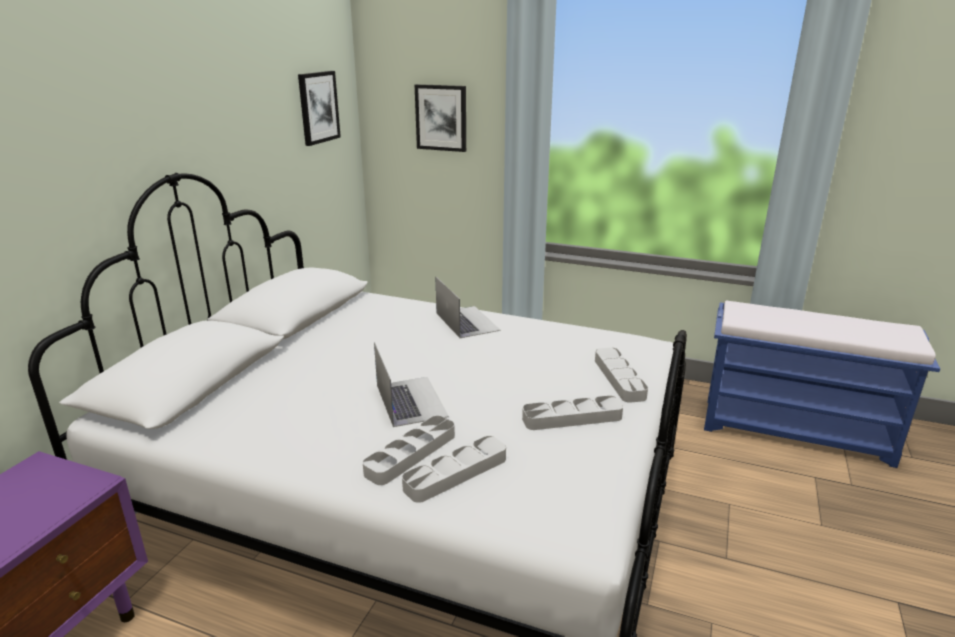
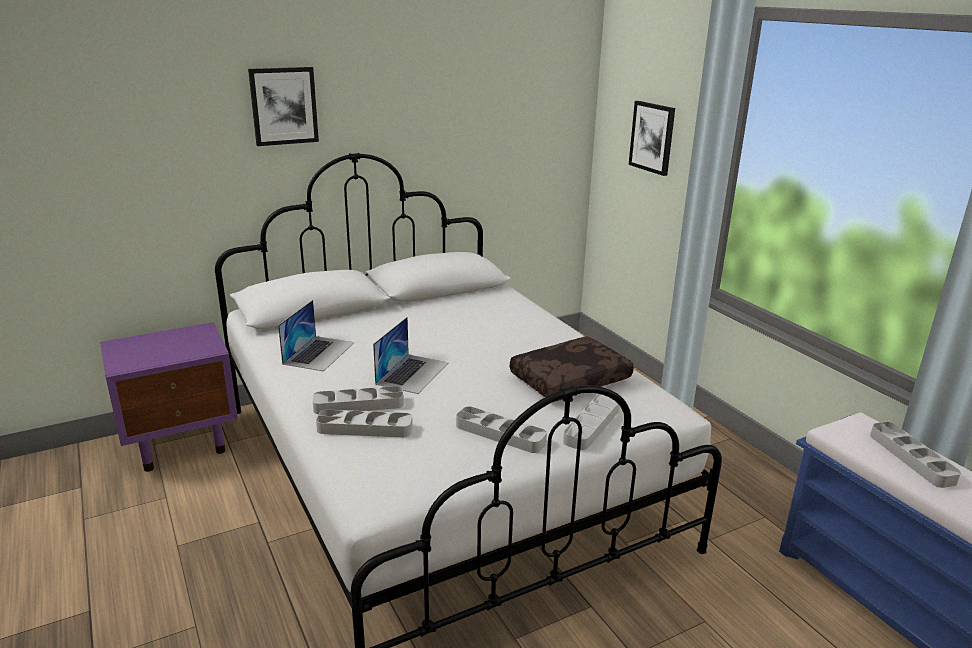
camera: 40 degrees right, 0 degrees up
(318, 107) = (537, 113): picture -> picture (284, 106)
(467, 321) = (546, 335): laptop -> laptop (319, 353)
(543, 349) = (569, 379): none -> brown pillow
(792, 317) = (911, 458): none -> grey tray

